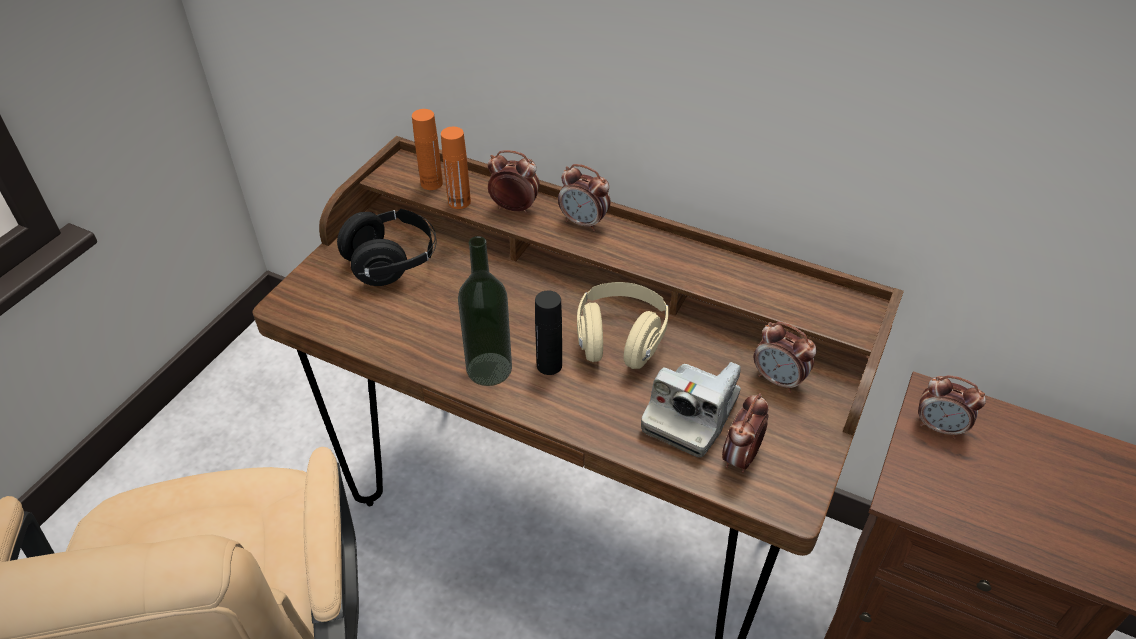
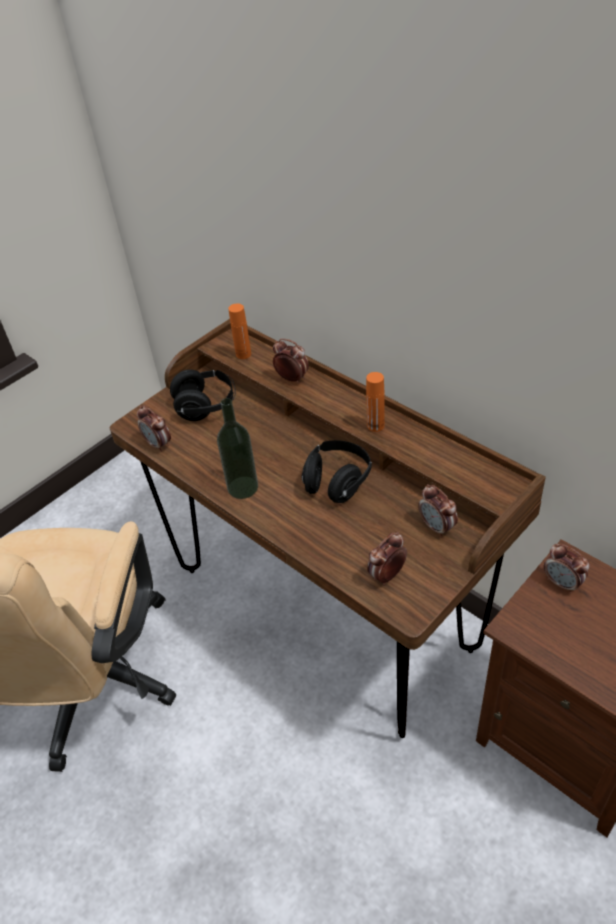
camera: 20 degrees right, 0 degrees up
(459, 202) = (257, 370): orange bottle -> orange bottle (375, 425)
(549, 365) = (283, 491): black bottle -> none
(584, 223) = (335, 395): alarm clock -> alarm clock (158, 444)
(620, 340) = (337, 482): beige headphones -> black headphones
(690, 415) = (364, 540): camera -> none

